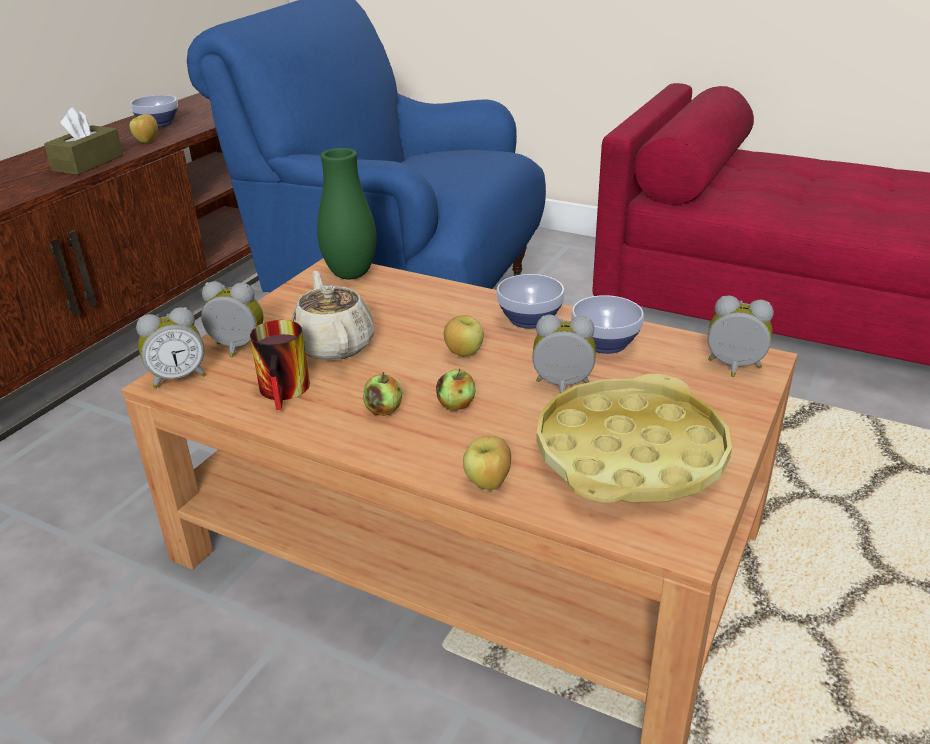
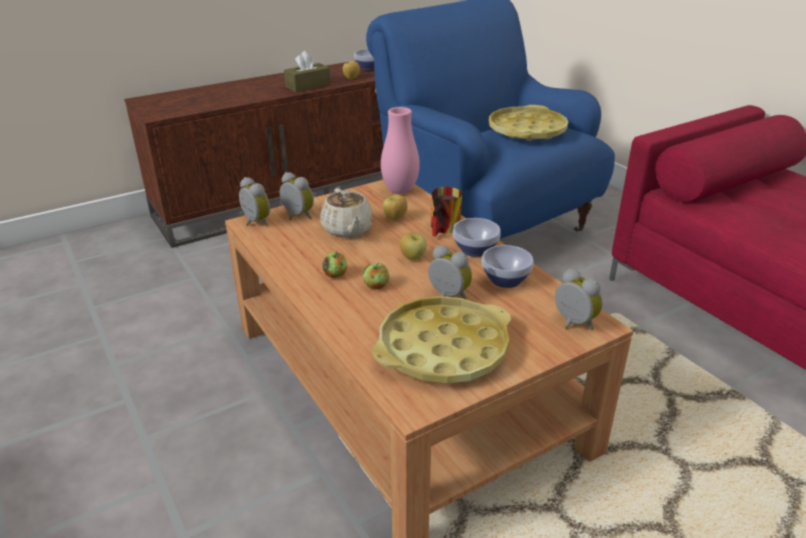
camera: 30 degrees right, 0 degrees up
(178, 377) = (255, 223): alarm clock -> alarm clock turned 135 degrees counterclockwise
(288, 391) = (299, 248): mug -> mug (446, 229)
(334, 345) = (347, 230): beige teapot -> beige teapot turned 150 degrees clockwise
(351, 274) = (400, 191): green vase -> pink vase
(447, 162) = (526, 131): none -> yellow tray
(488, 483) = (346, 334): apple -> apple (395, 218)

